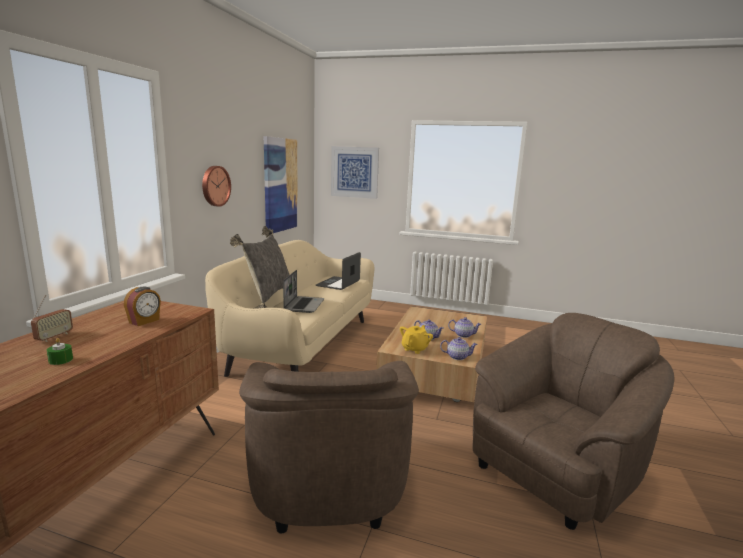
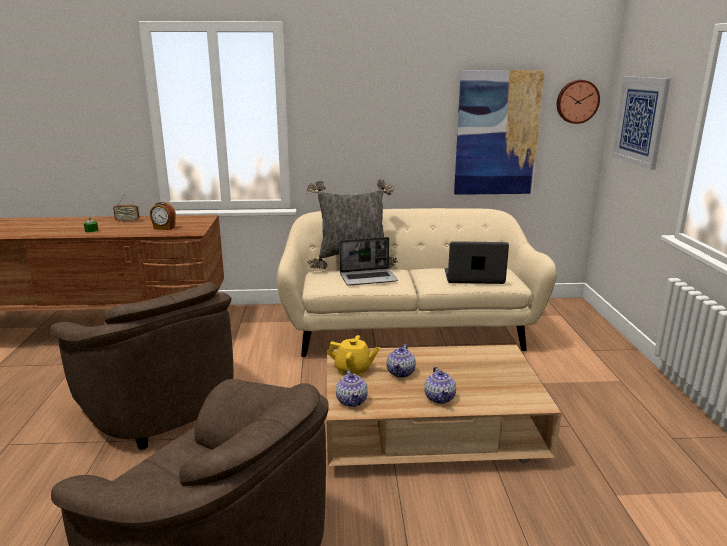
camera: 70 degrees right, 5 degrees up
(215, 186) = (357, 129): wall clock -> wall clock (577, 101)
(328, 482) = (159, 408): brown armchair -> brown armchair turned 105 degrees counterclockwise

